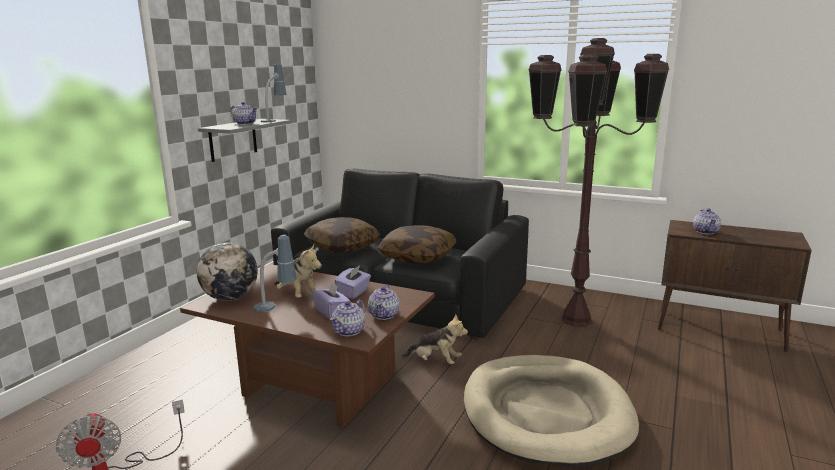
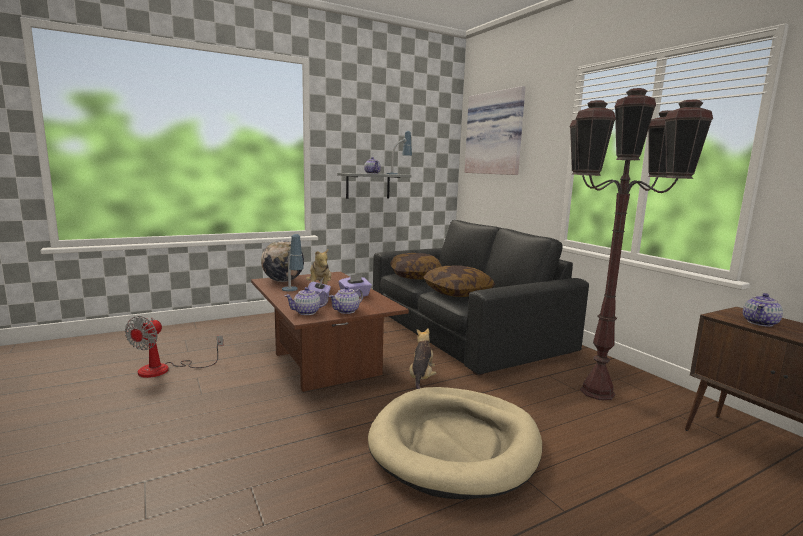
camera: 35 degrees right, 5 degrees down
(373, 61) = (496, 133): none -> picture
(435, 361) = (421, 378): plush toy -> plush toy turned 135 degrees counterclockwise

